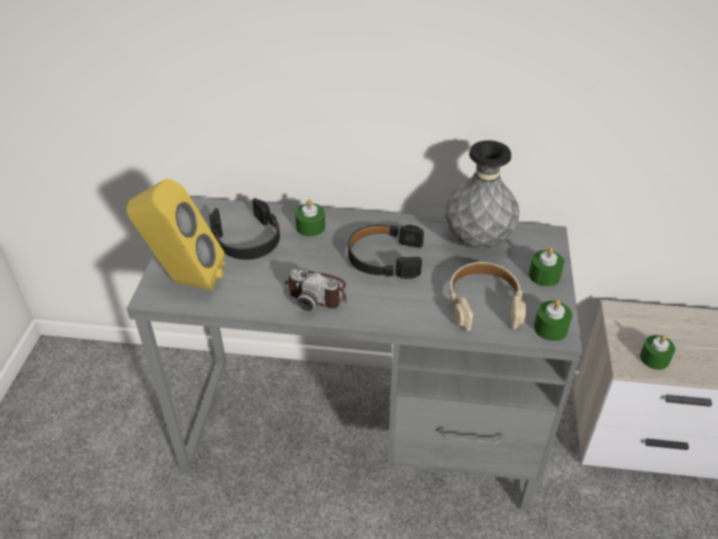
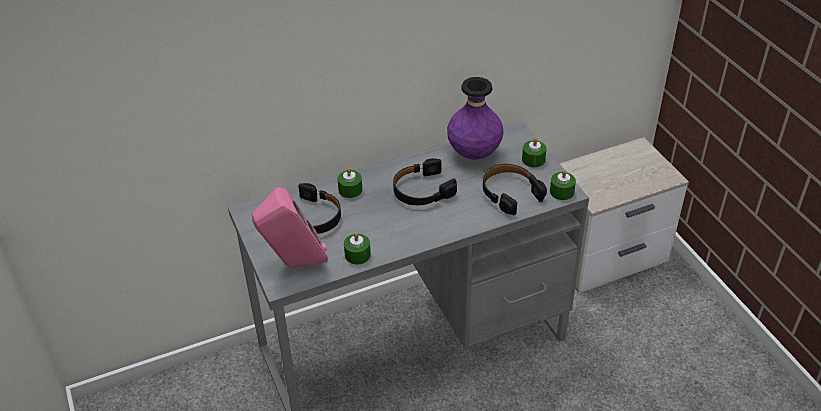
camera: 30 degrees left, 0 degrees up
(185, 281) = (294, 265): yellow speaker -> pink speaker
(317, 292) = (397, 232): camera -> none
(477, 242) = (474, 154): grey vase -> purple vase
(484, 303) = (510, 193): beige headphones -> black headphones
(654, 358) = (609, 191): green candle -> green candle (357, 255)

